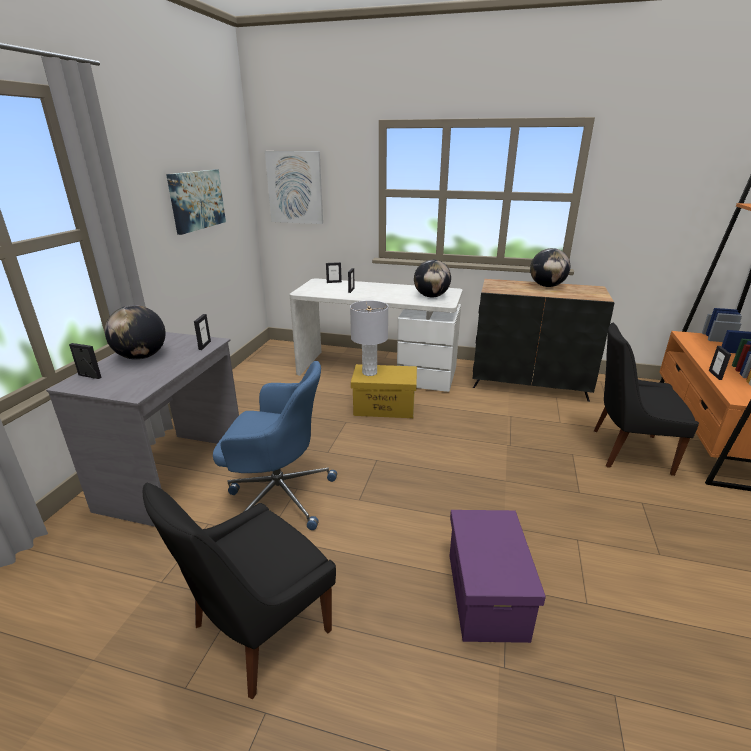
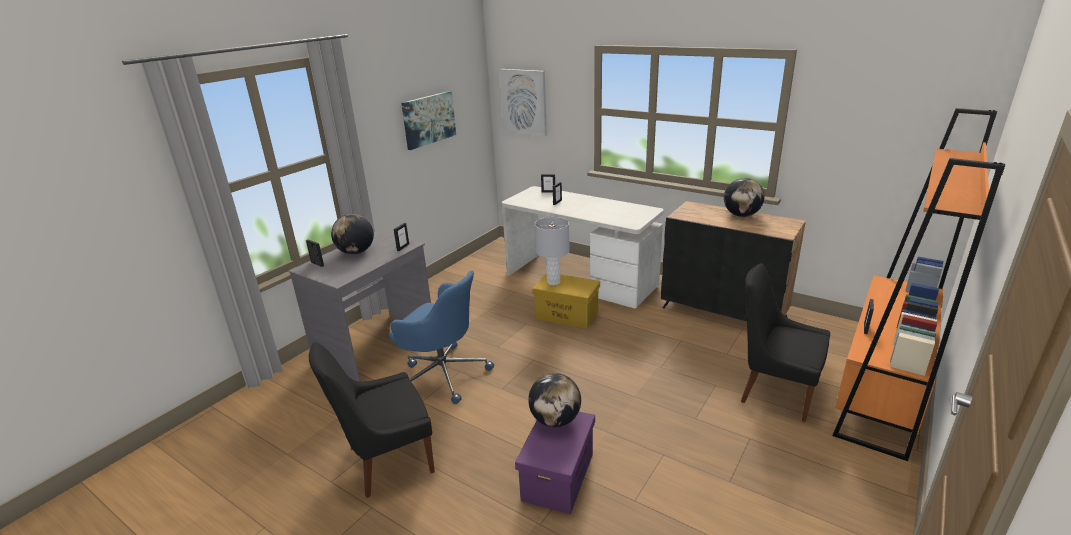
camera: 20 degrees right, 0 degrees up
(431, 296) = (626, 215): globe -> globe (555, 420)

